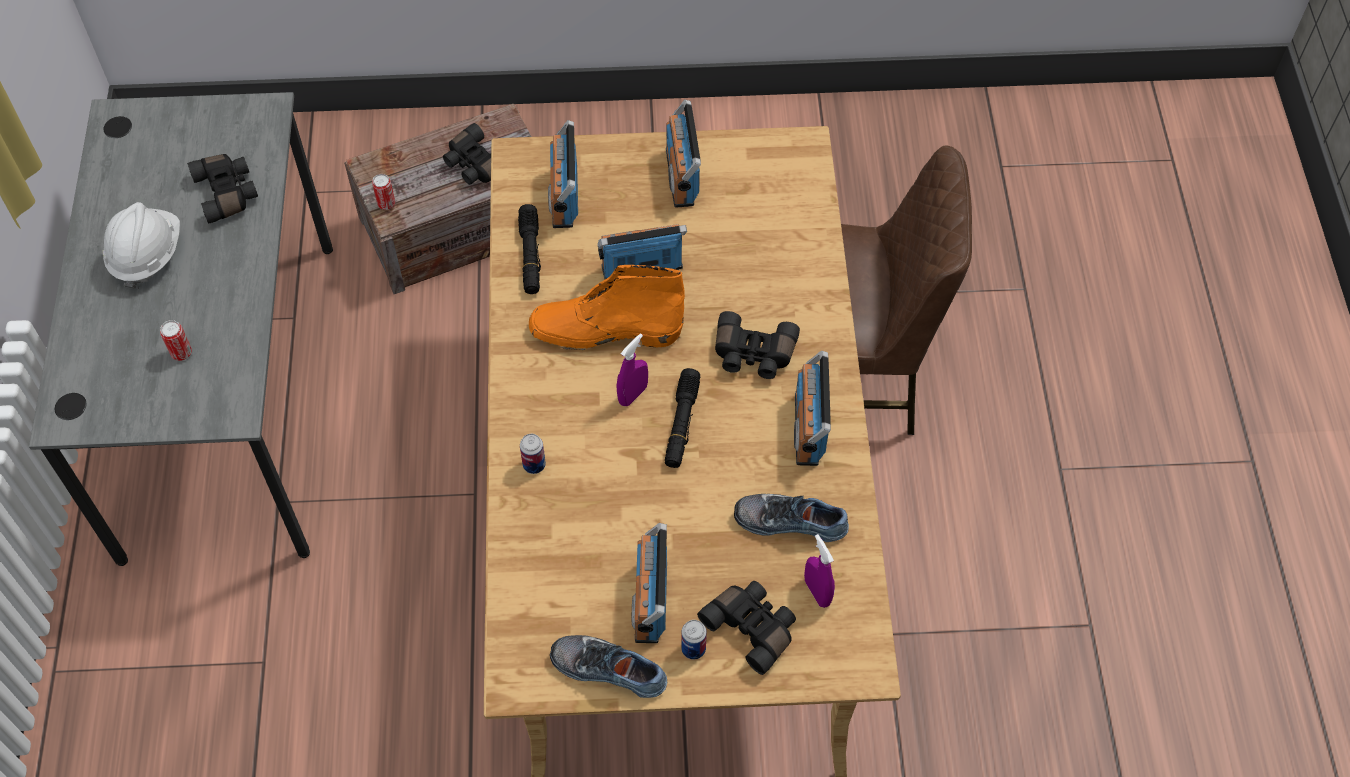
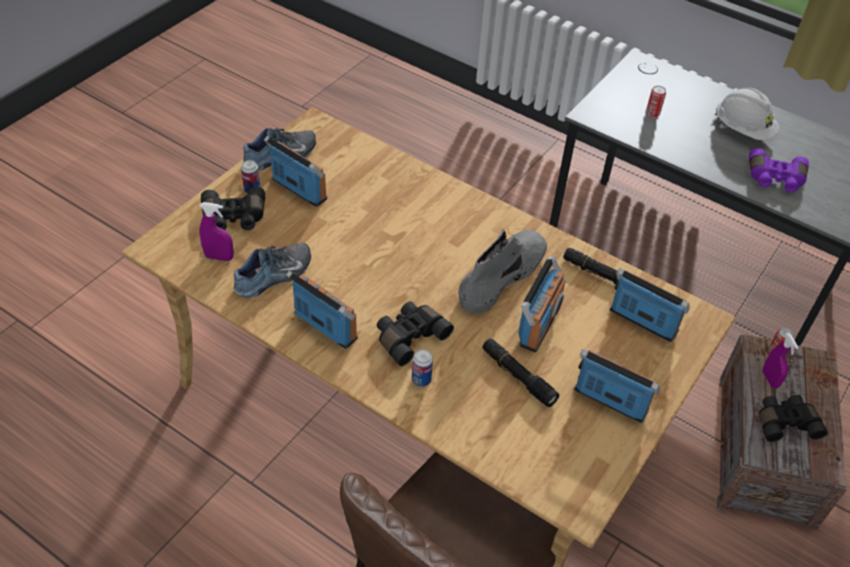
camera: 125 degrees right, 10 degrees down
(228, 193) = (774, 179): black binoculars -> purple binoculars
(534, 465) = (435, 193): can -> can (421, 379)
(604, 330) = (503, 276): orange boot -> grey boot
(633, 394) = (439, 260): purple spray bottle -> purple spray bottle (770, 379)
(681, 423) = (395, 269): black flashlight -> black flashlight (518, 376)

